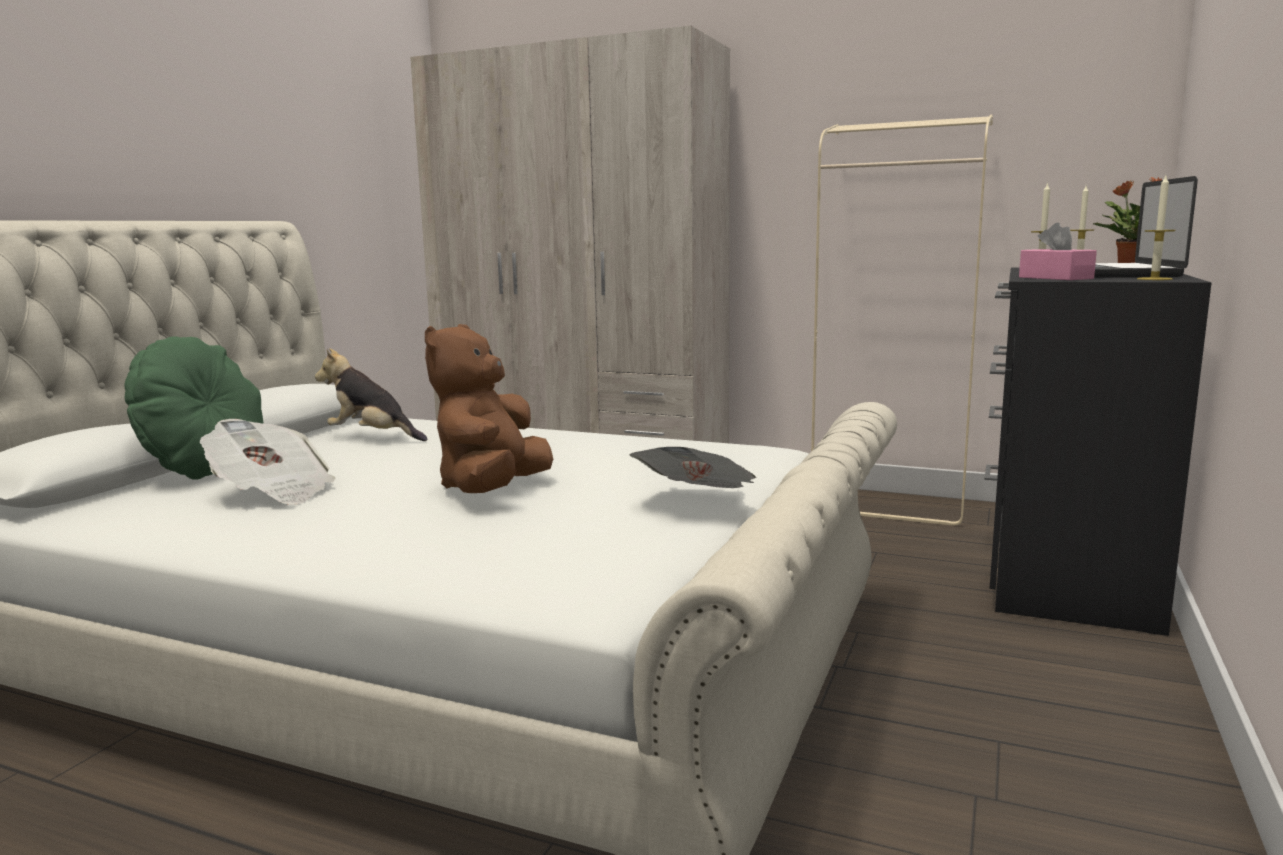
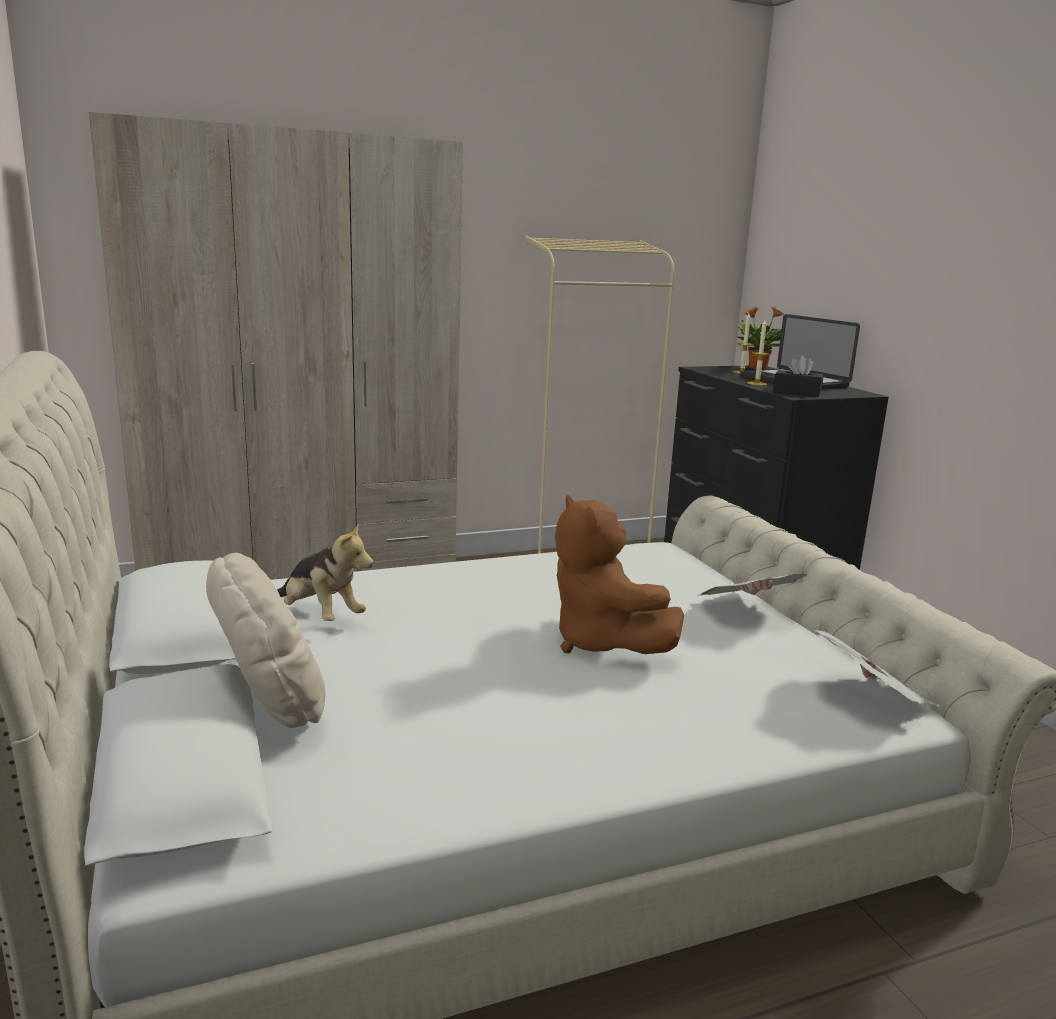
camera: 45 degrees left, 5 degrees up
(206, 471) = (269, 714): green pillow -> beige pillow
(273, 492) = (433, 711): newspaper -> newspaper (871, 700)
(372, 437) = (320, 615): plush toy -> plush toy turned 120 degrees counterclockwise
(1055, 278) = (796, 392): pink tissue box -> black tissue box
(1154, 279) = (849, 392): candle -> none

